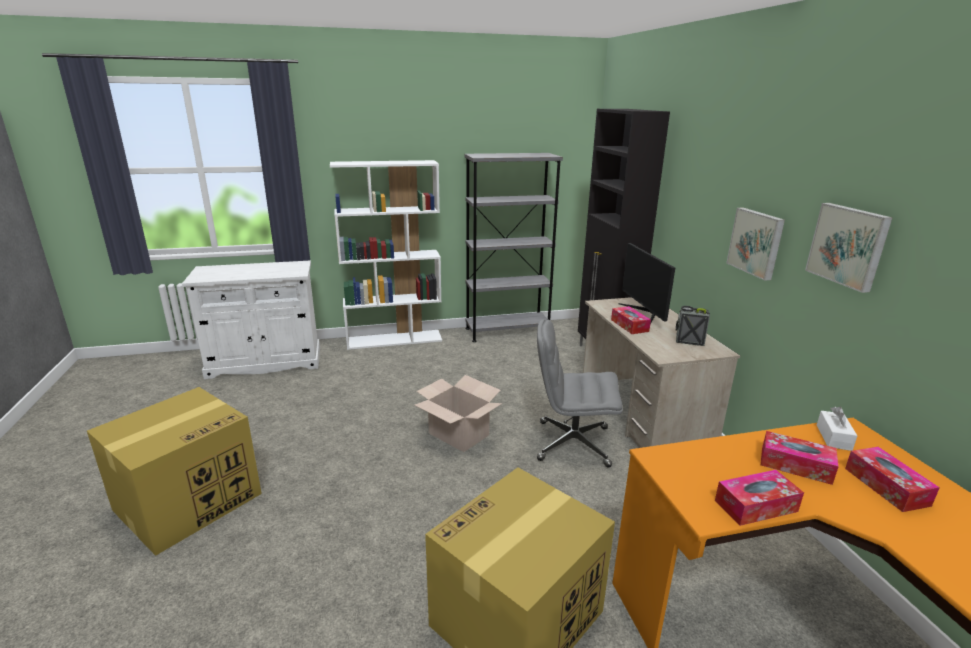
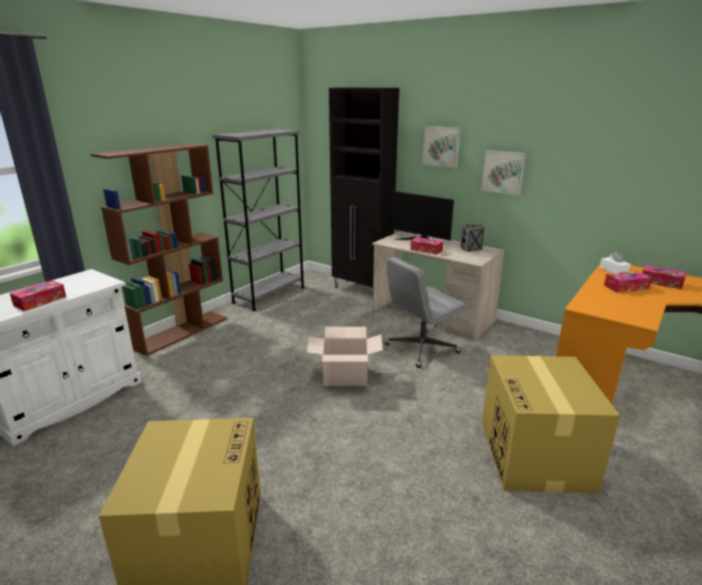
camera: 40 degrees left, 0 degrees up
(394, 339) = (181, 332): white bookcase -> brown bookcase
(756, 506) = (647, 309): tissue box -> tissue box (40, 301)
(848, 245) = (579, 161): picture -> picture (441, 146)

